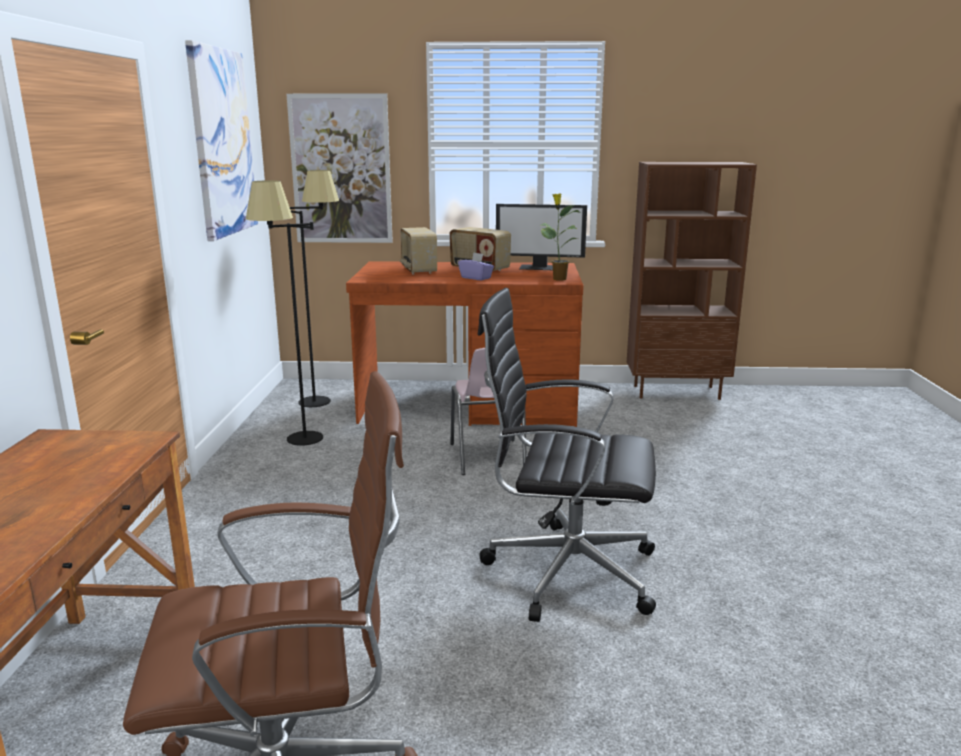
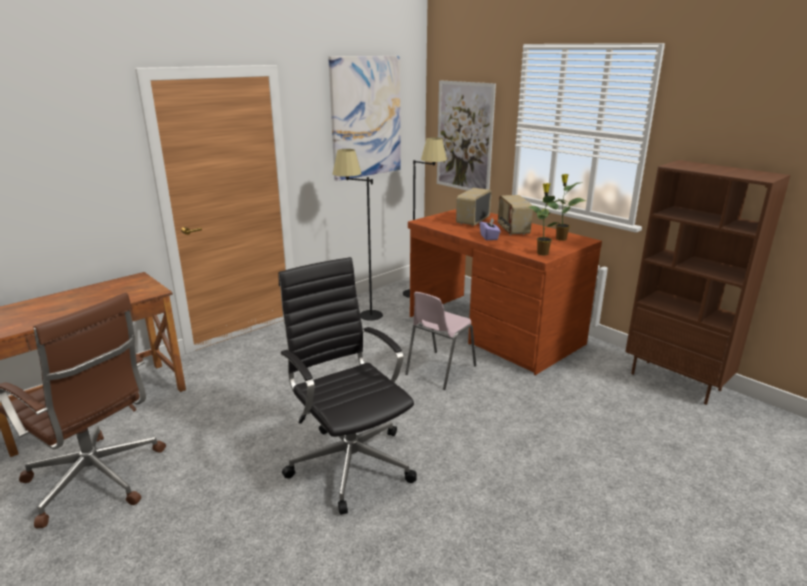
camera: 45 degrees right, 5 degrees up
(540, 267) = (560, 239): monitor -> potted plant

